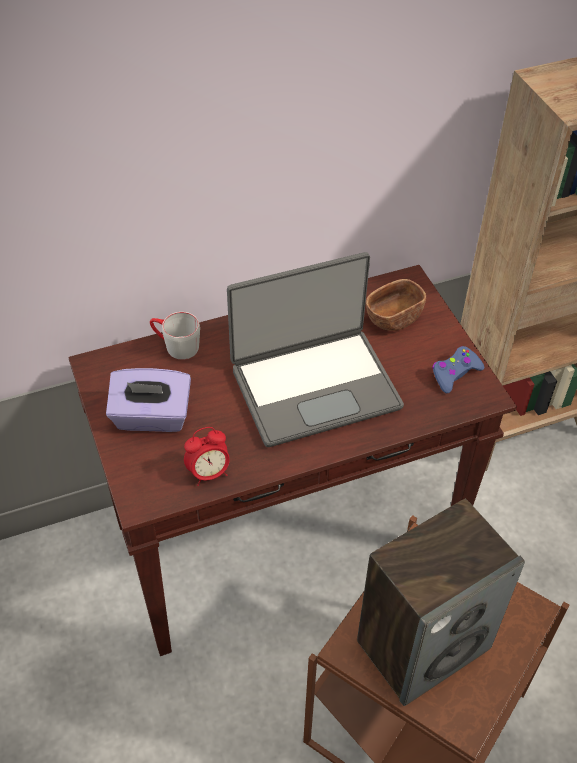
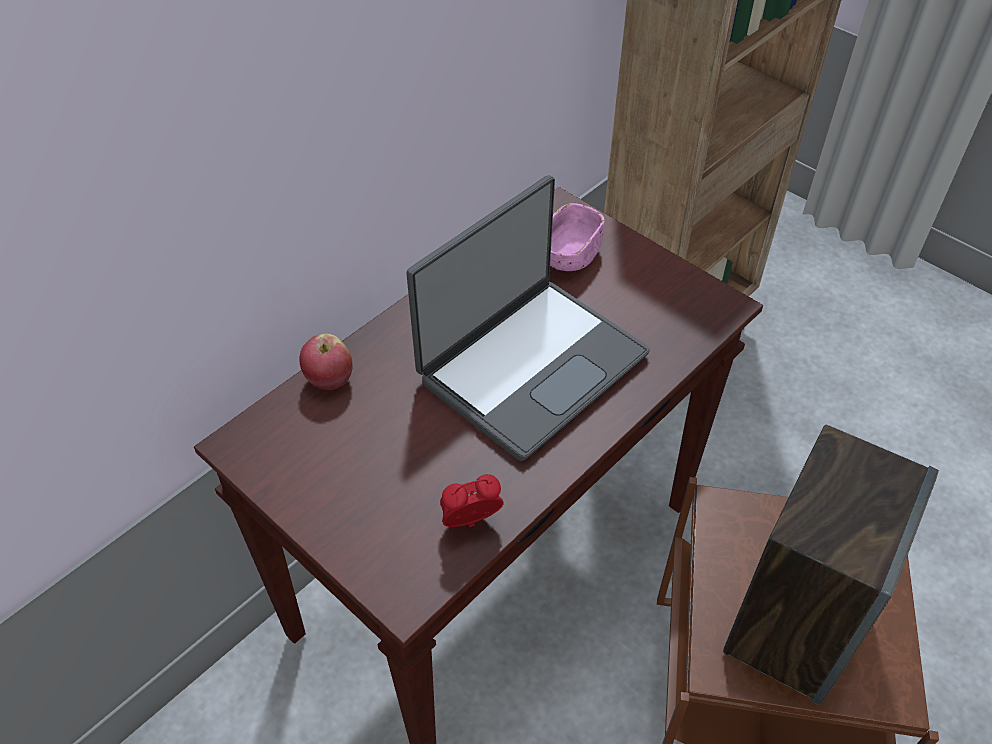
camera: 25 degrees left, 0 degrees up
(151, 417) = (354, 482): purple tissue box -> none
(175, 345) = (330, 380): grey mug -> apple
(209, 473) = (471, 523): alarm clock -> alarm clock turned 150 degrees counterclockwise
(393, 317) = (569, 254): brown bowl -> pink bowl
(455, 373) = (676, 293): blue game controller -> none

